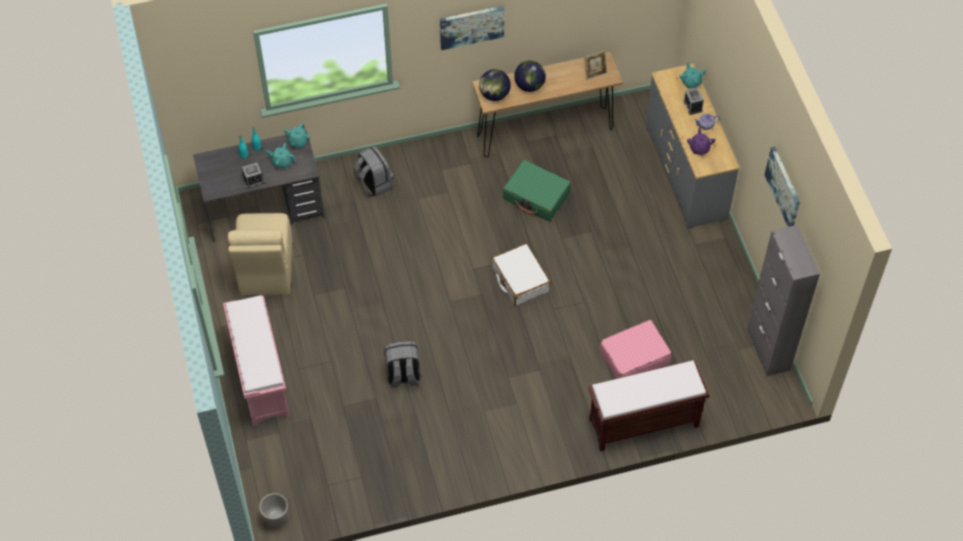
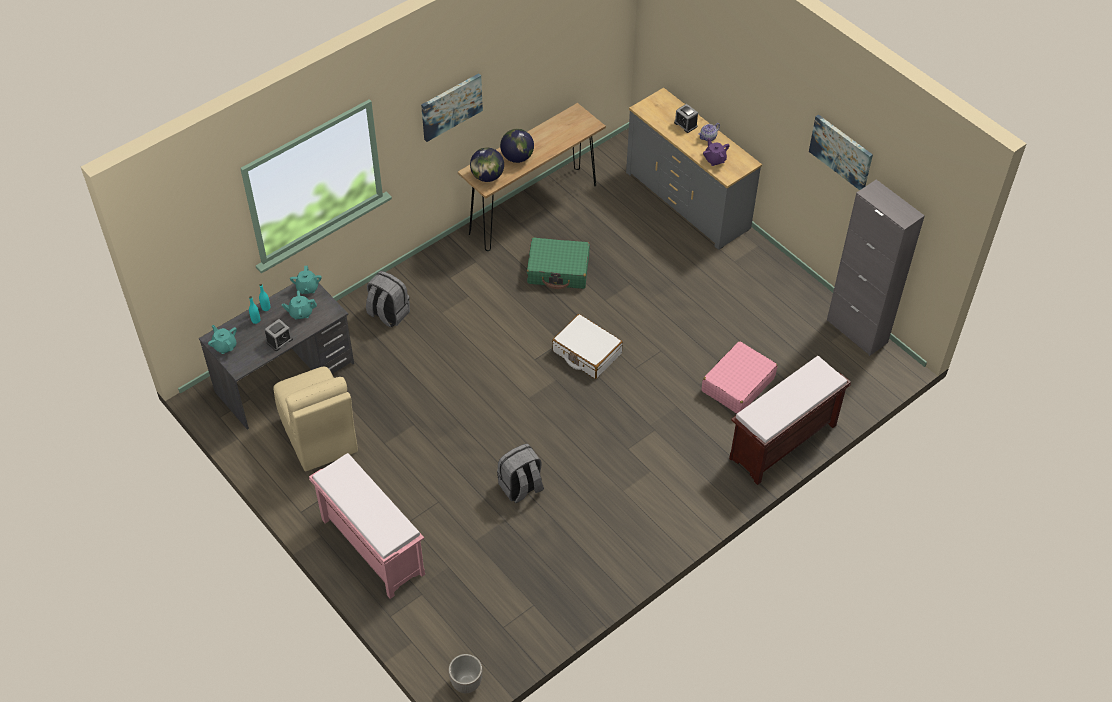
camera: 25 degrees left, 5 degrees down
(595, 73) = (574, 126): picture frame -> none
(691, 82) = (671, 104): turquoise teapot -> turquoise teapot (225, 346)

